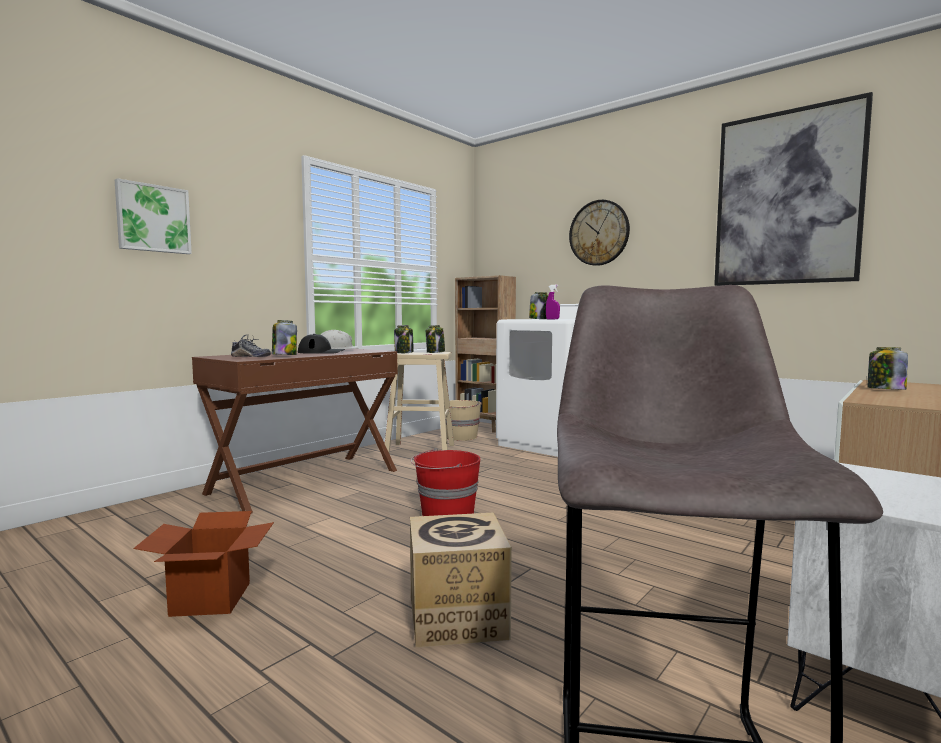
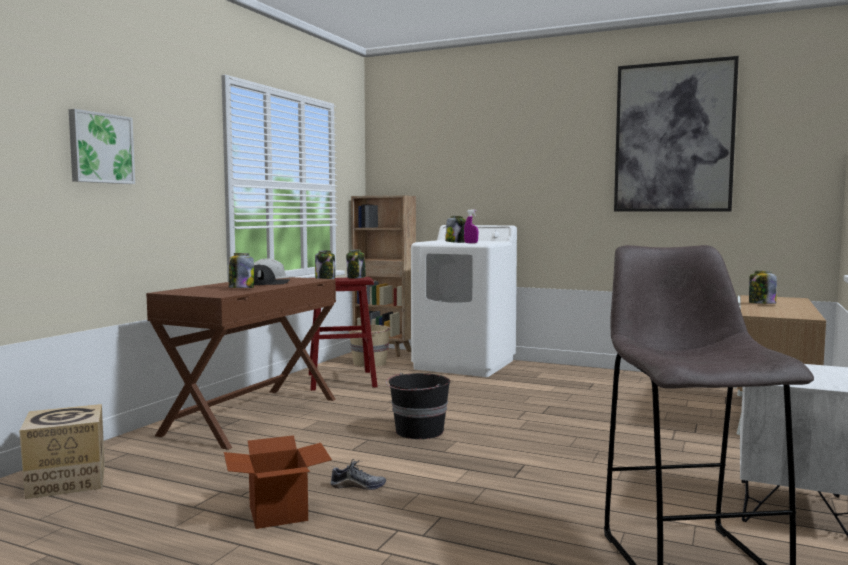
camera: 15 degrees left, 0 degrees up
(251, 357) = (213, 291): shoe -> shoe (358, 486)
(420, 452) = (341, 380): beige stool -> red stool
(446, 513) = (418, 431): red bucket -> black bucket
(457, 617) = (494, 501): cardboard box -> cardboard box (66, 481)
(599, 233) = (503, 156): wall clock -> none

